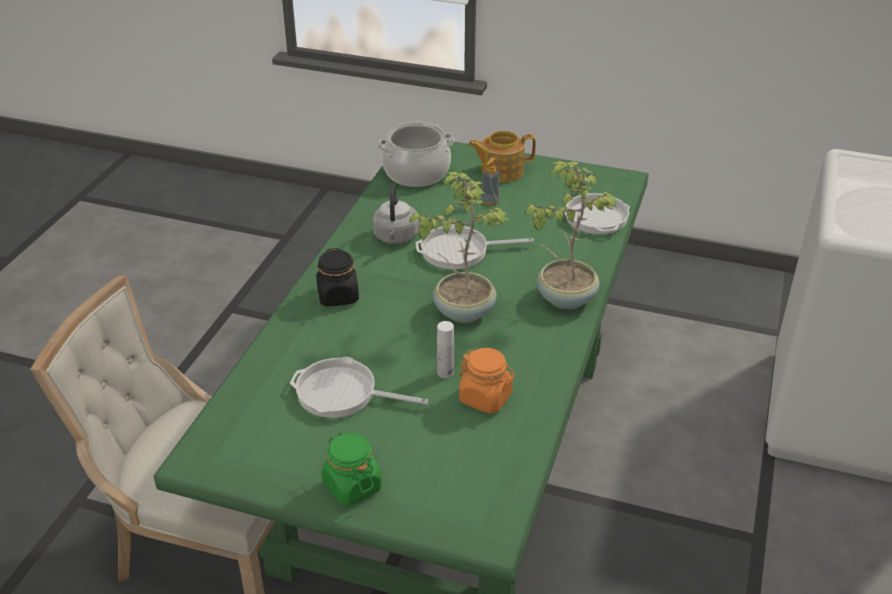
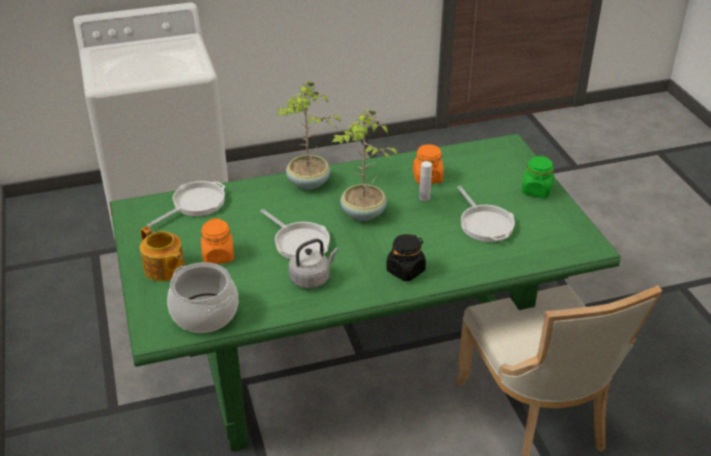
camera: 125 degrees left, 0 degrees up
(490, 201) = (218, 256): soap dispenser -> orange jar

